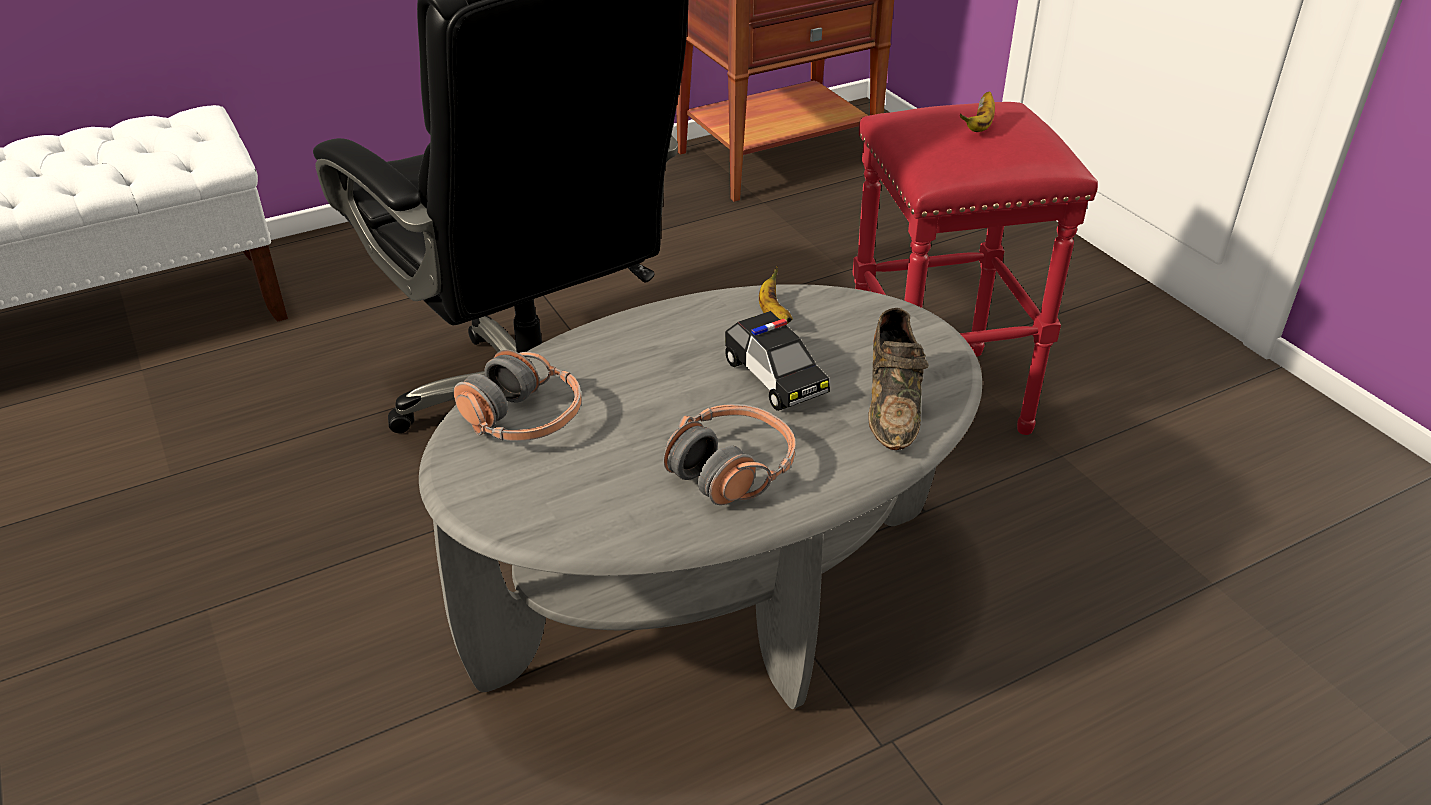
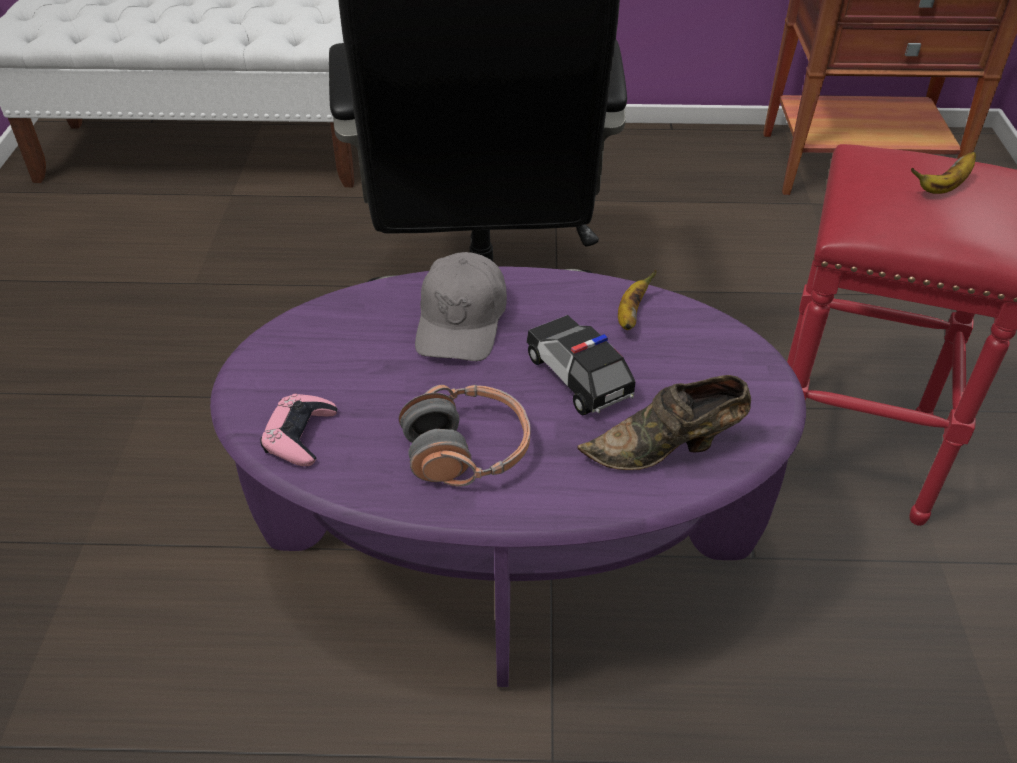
camera: 30 degrees right, 5 degrees up
(522, 419) = (340, 335): headphones -> none
(566, 516) = (300, 436): none -> pink game controller
(629, 368) = (461, 321): none -> grey cap
(714, 595) = (507, 551): grey coffee table -> purple coffee table
(774, 377) = (579, 378): toy car -> toy car turned 150 degrees clockwise
(893, 405) = (667, 449): brown shoe -> brown shoe turned 45 degrees clockwise

